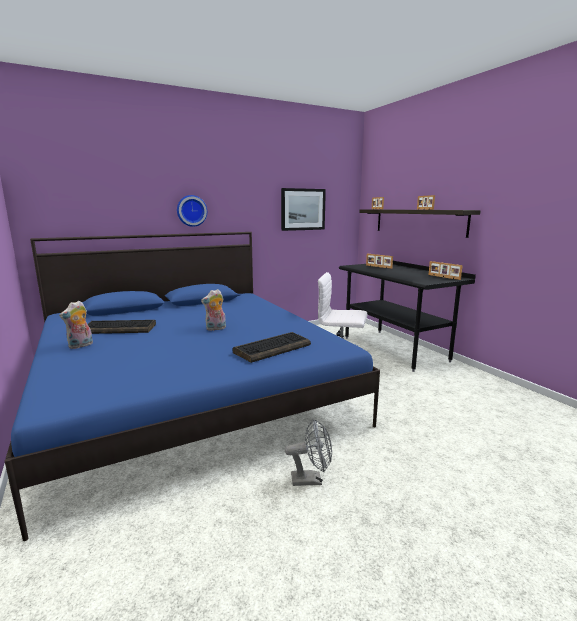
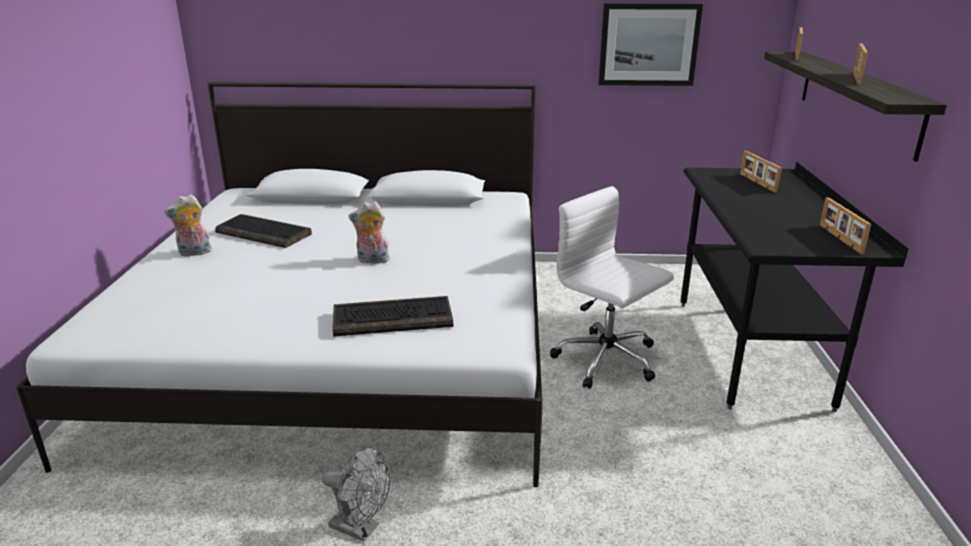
camera: 30 degrees right, 10 degrees up
(189, 392) = (348, 341): blue bed -> white bed
(191, 211) = (432, 45): wall clock -> none

